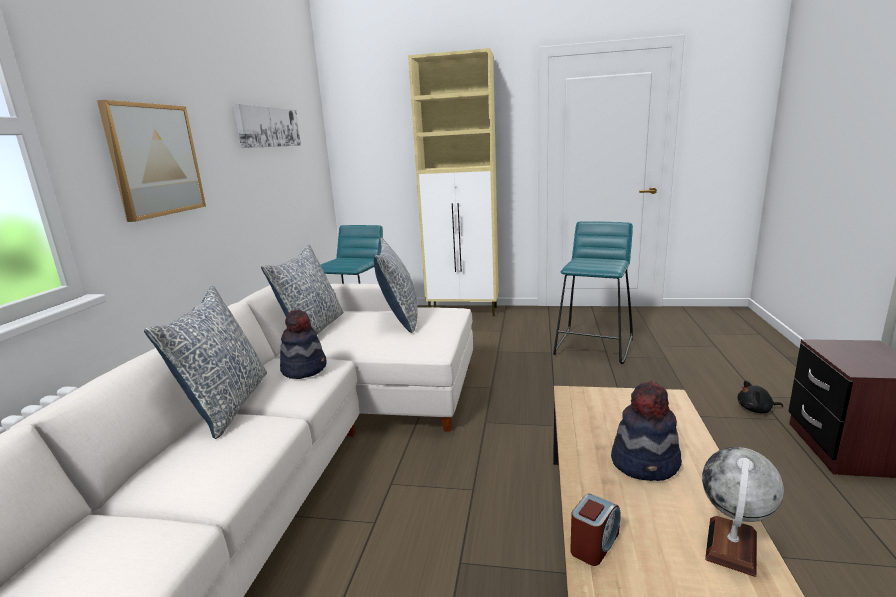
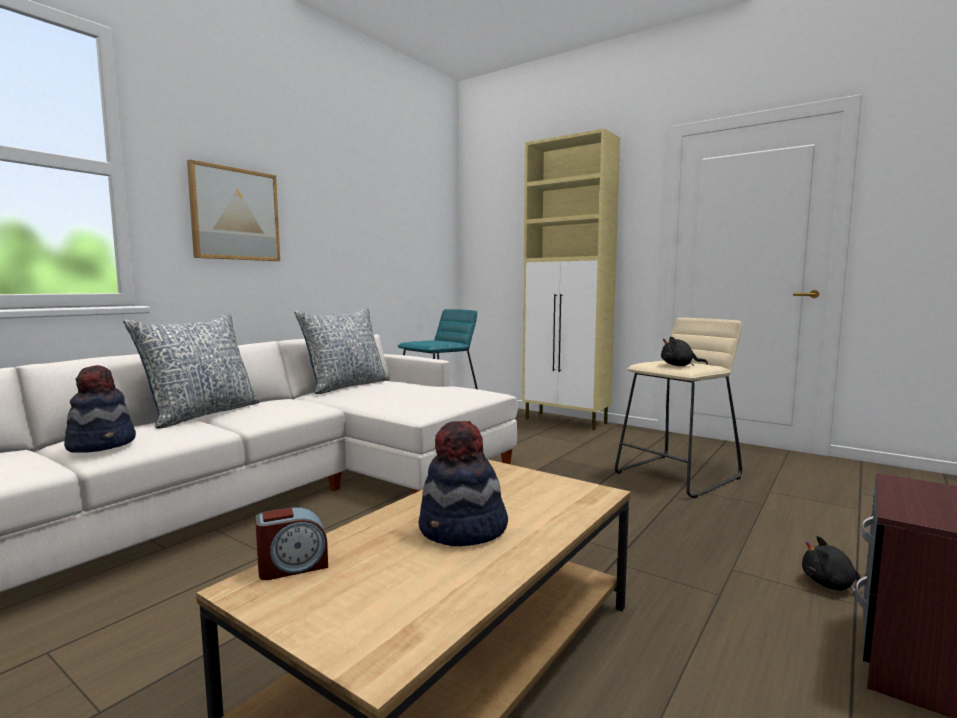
camera: 25 degrees right, 10 degrees down
(268, 127) = (378, 207): picture -> none
(304, 369) = (289, 405): hat -> hat (102, 444)
(399, 318) = (427, 389): pillow -> none
(594, 346) = (677, 475): turquoise stool -> beige stool
(600, 265) = (679, 366): none -> black plush toy
(731, 546) = (418, 613): globe -> none

